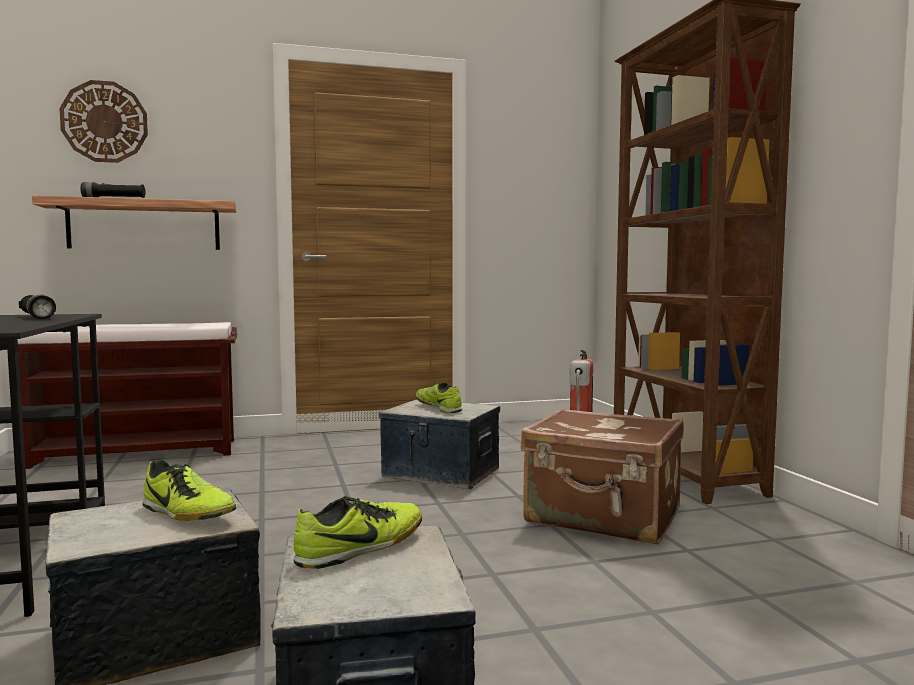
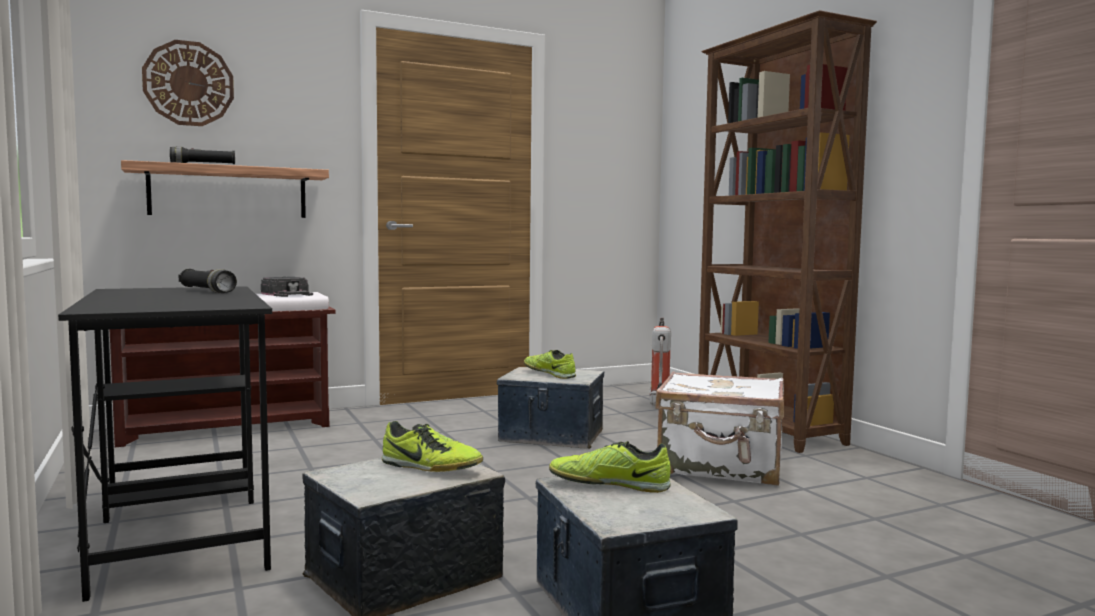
camera: 10 degrees left, 0 degrees up
(195, 324) = (288, 294): none -> black cap
(362, 548) = (609, 484): shoe -> shoe turned 120 degrees counterclockwise
(604, 517) = (721, 467): brown suitcase -> white suitcase

